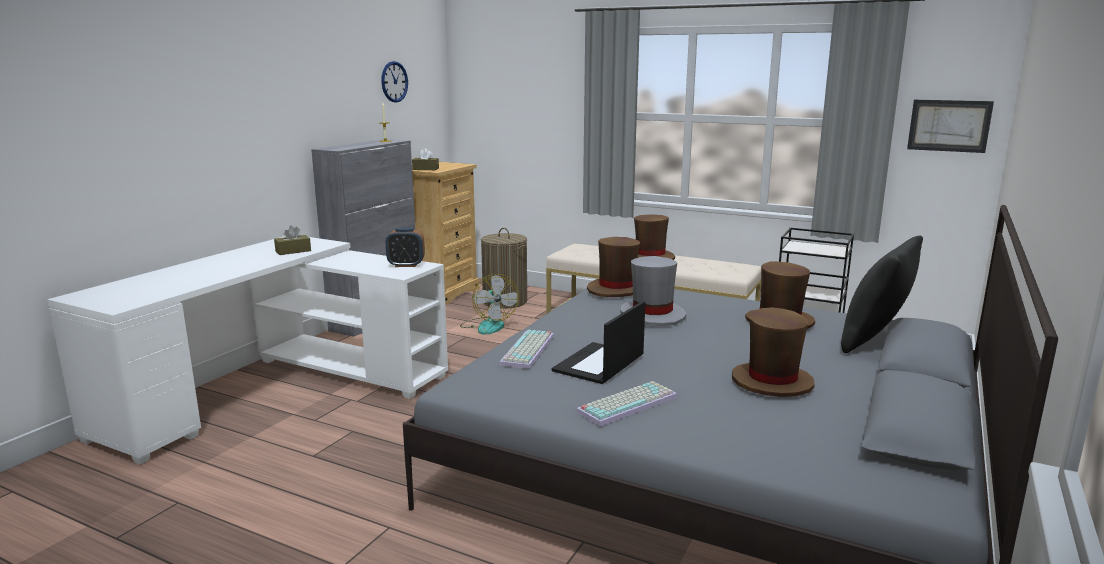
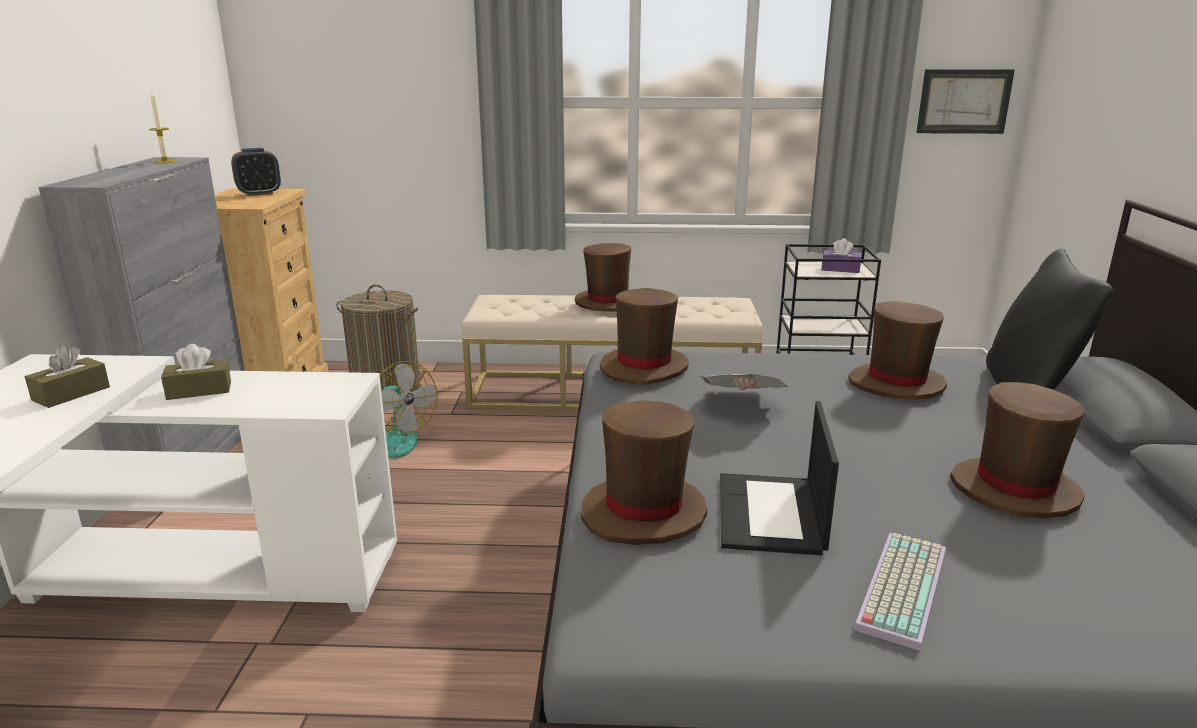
camera: 25 degrees left, 5 degrees up
(394, 82) = (152, 55): wall clock -> none
(406, 265) = (316, 386): alarm clock -> alarm clock (259, 193)
(425, 169) = (232, 203): brown tissue box -> brown tissue box (199, 390)
(529, 350) = (644, 513): keyboard -> brown hat
(652, 315) = (741, 404): grey hat -> newspaper
(824, 249) = (840, 269): none -> purple tissue box

